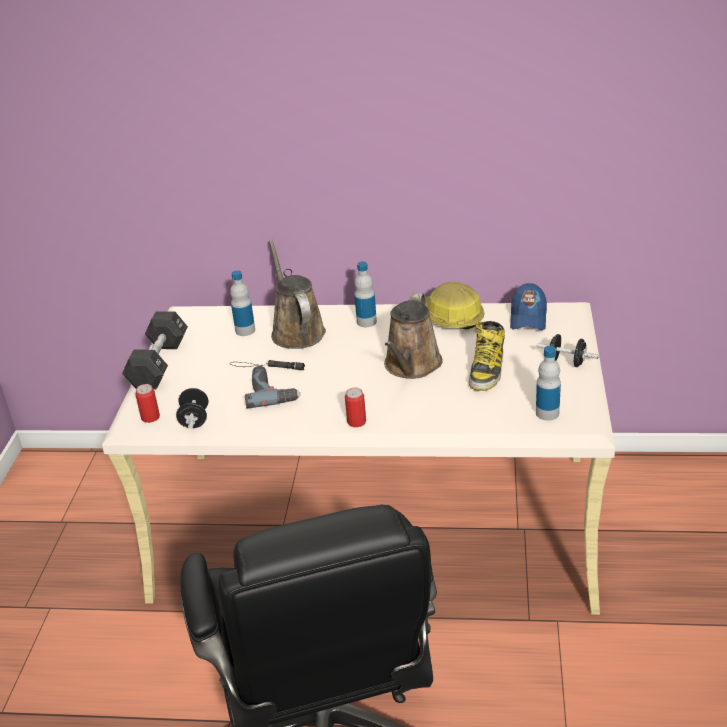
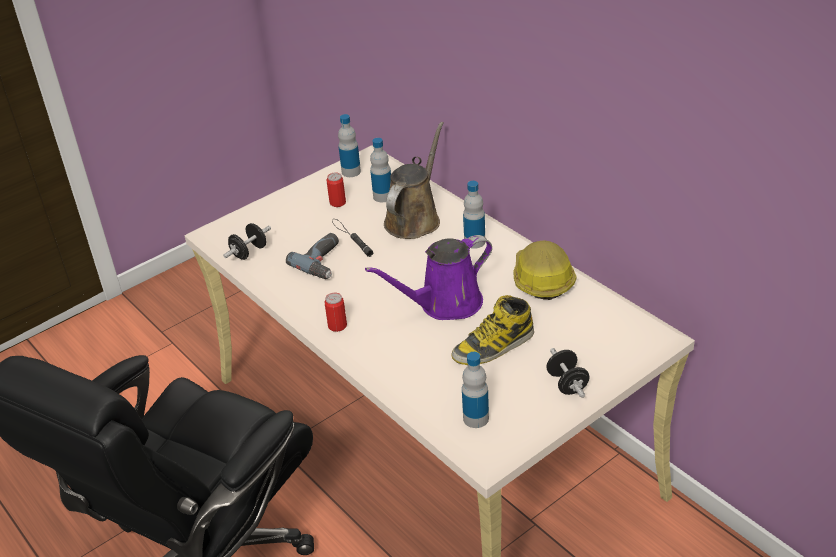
camera: 45 degrees right, 5 degrees up
(150, 417) = (229, 232): can -> can (337, 203)
(159, 364) = (293, 191): black dumbbell -> none
(188, 328) = (351, 172): none -> bottle
(411, 366) = (445, 304): brown watering can -> purple watering can
(528, 318) = (605, 320): blue cap -> none

